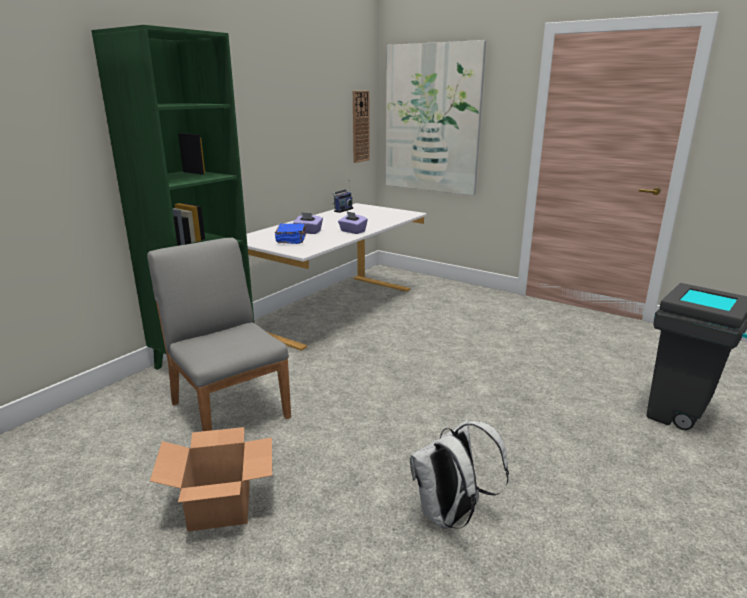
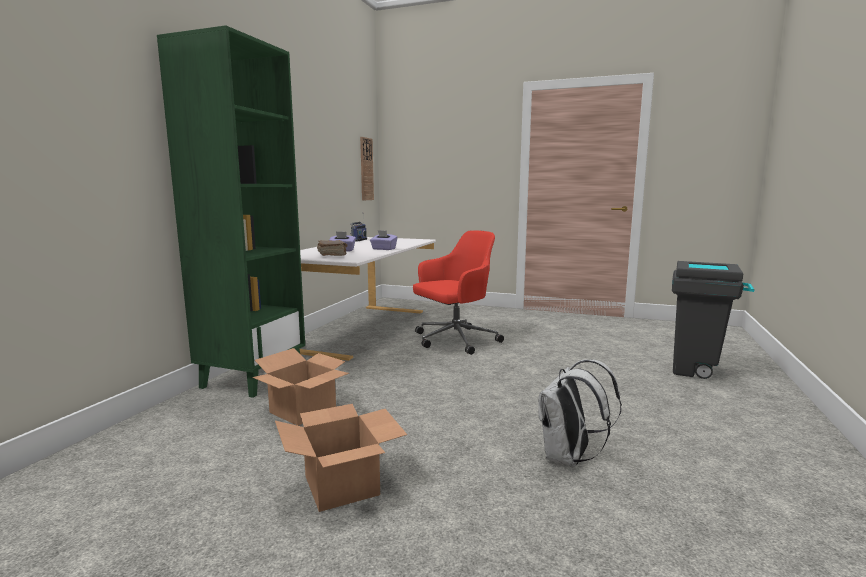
camera: 15 degrees left, 10 degrees down
(230, 409) = (303, 410): grey chair -> cardboard box
(291, 240) = (332, 255): blue book -> brown book
(421, 335) = (454, 340): none -> red office chair
(432, 119) = (429, 163): picture -> none

